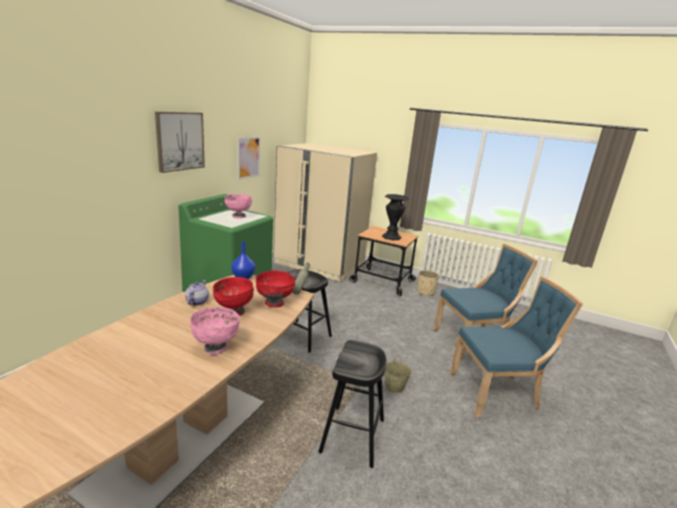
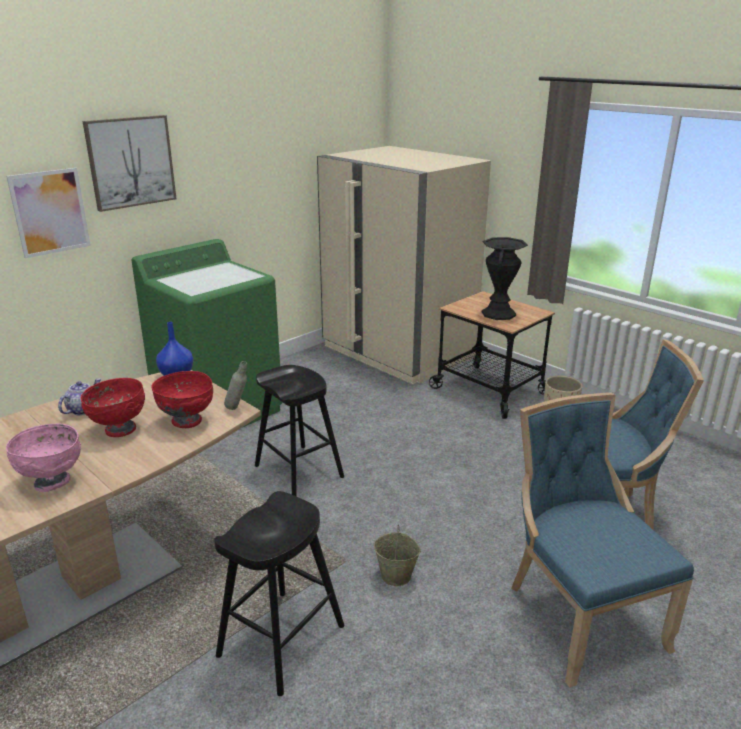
camera: 20 degrees right, 5 degrees up
(238, 216) = (219, 276): pink bowl -> none
(248, 157) = (264, 178): picture -> picture (50, 212)
(497, 392) = (578, 615): blue chair -> blue chair turned 120 degrees counterclockwise

